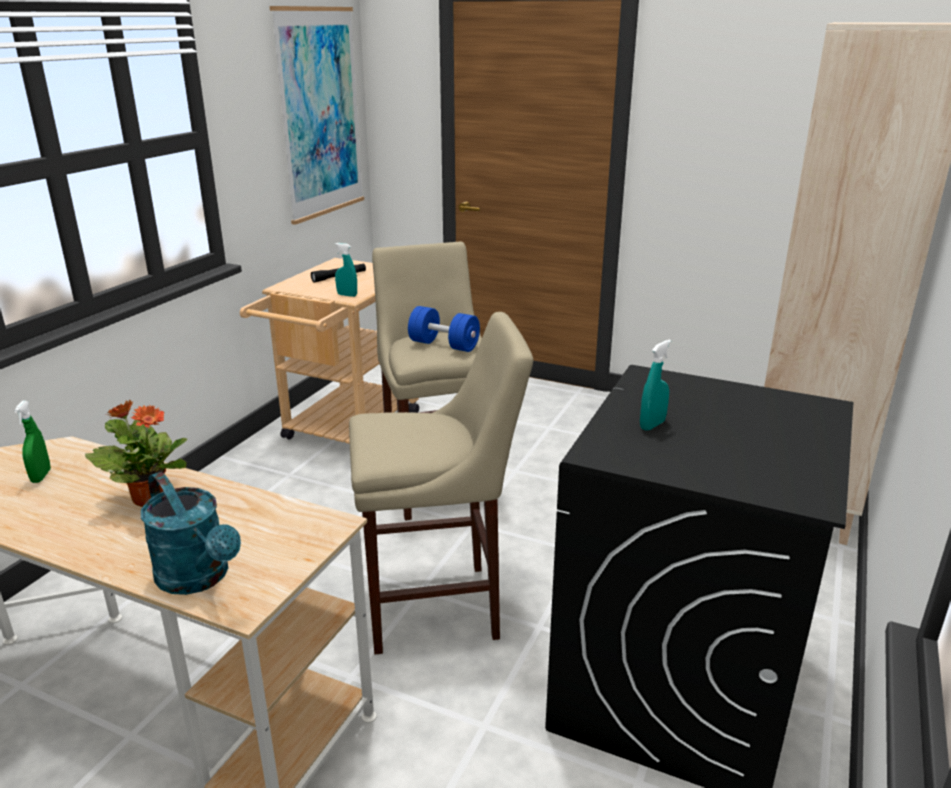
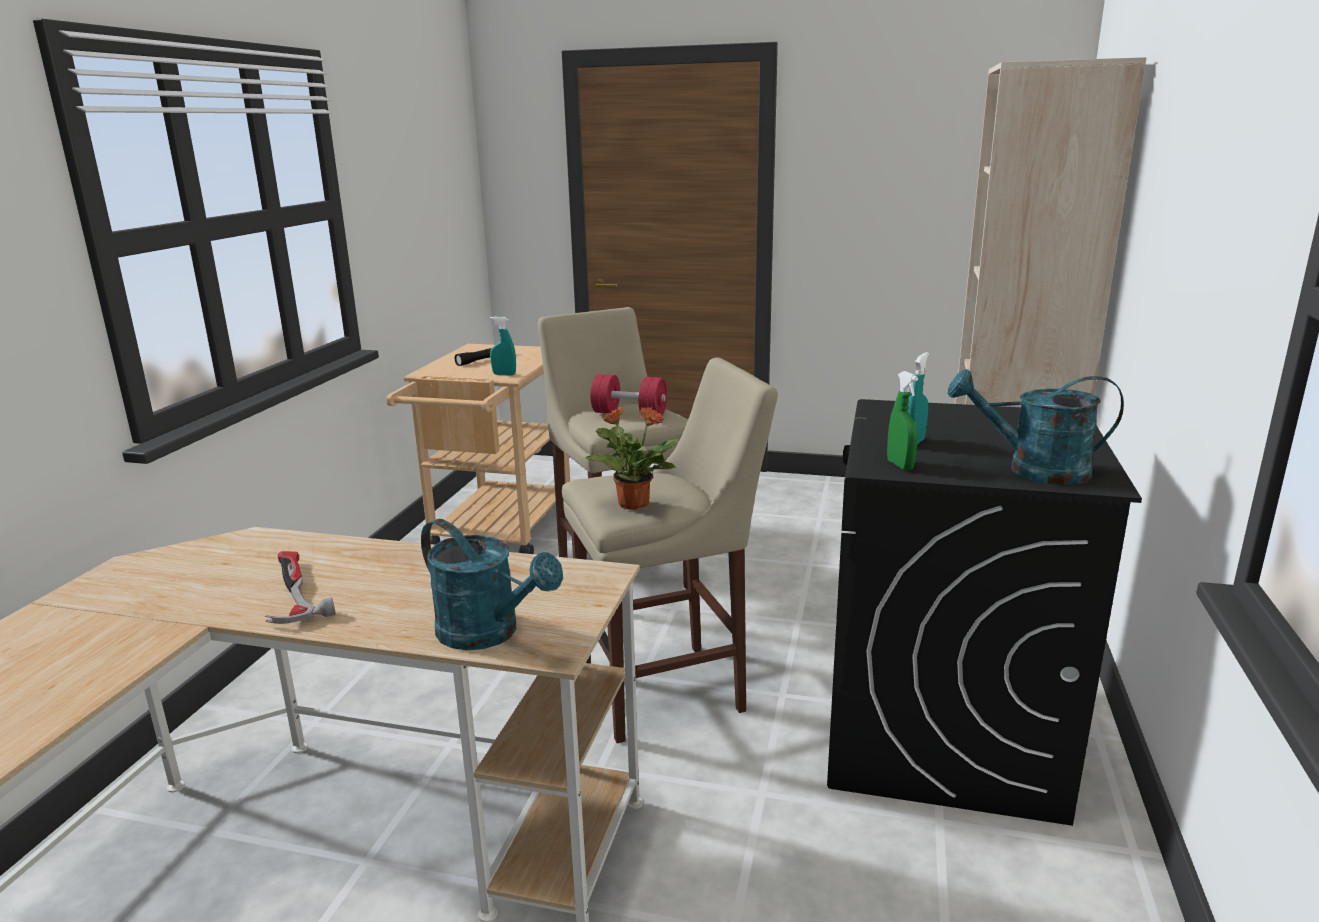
camera: 10 degrees left, 5 degrees down
(41, 476) = (243, 565): green spray bottle -> green spray bottle (900, 465)
(64, 510) = (292, 592): none -> hammer
(149, 498) = (385, 571): potted plant -> potted plant (632, 503)
(320, 114) = (441, 188): picture -> none
(444, 345) = (629, 414): blue dumbbell -> red dumbbell
(751, 475) = (1033, 470): none -> turquoise watering can

